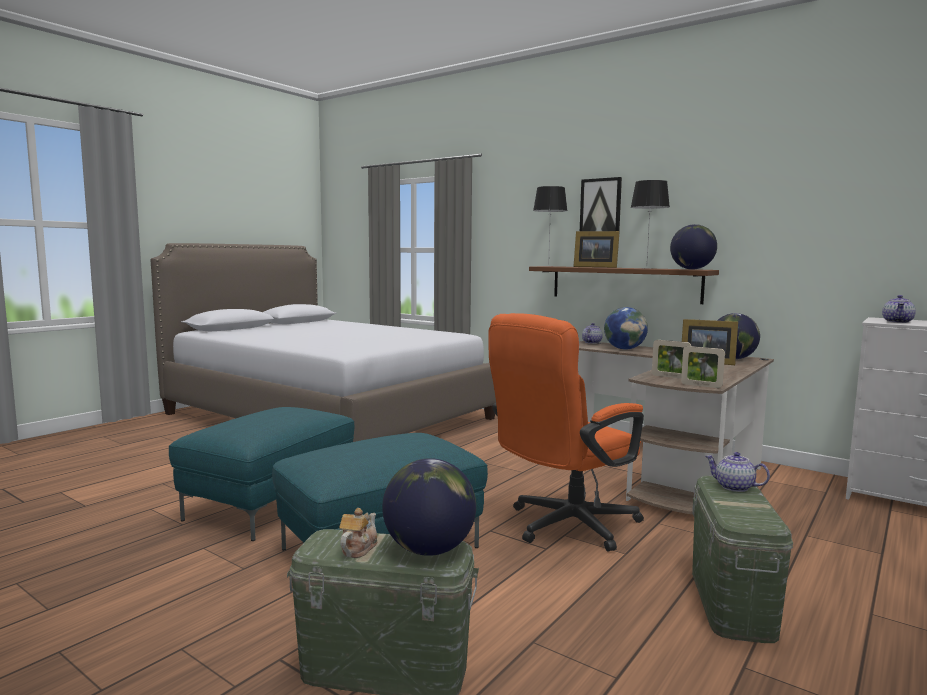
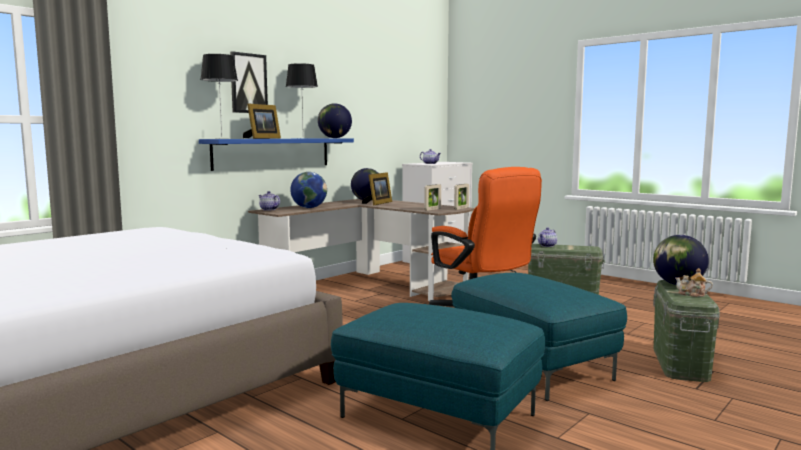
camera: 85 degrees left, 0 degrees up
(624, 284) = (273, 153): brown shelf -> blue shelf

